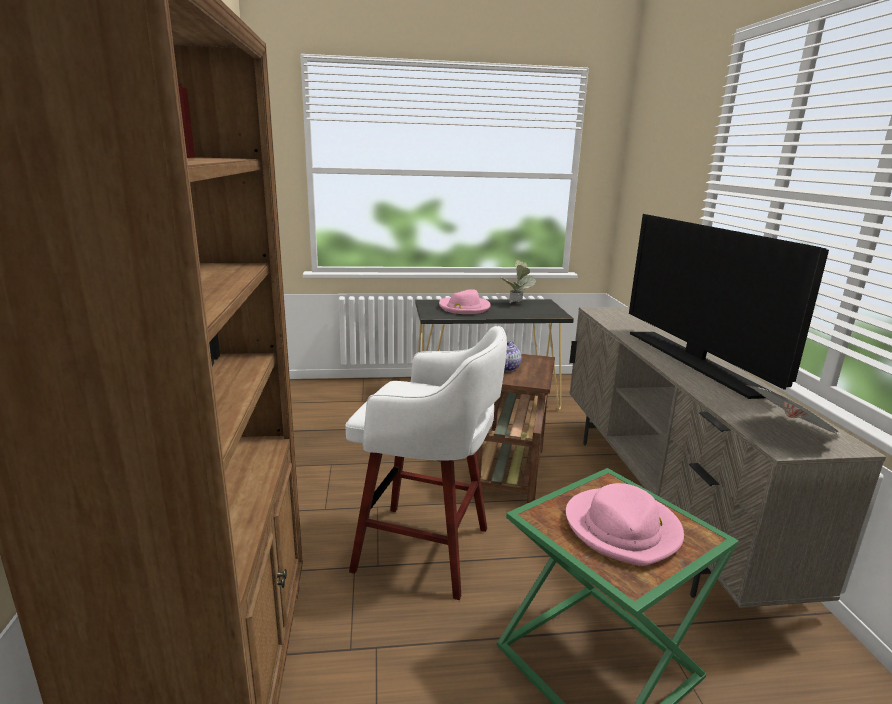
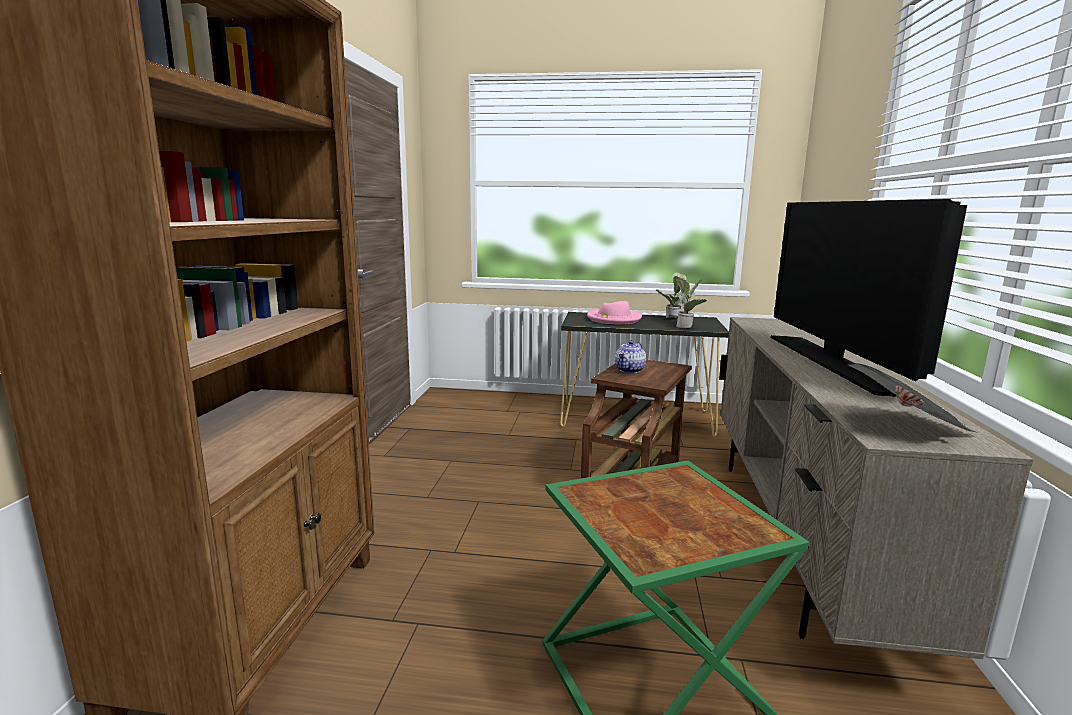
camera: 15 degrees right, 5 degrees down
(427, 550) = (510, 546): white stool -> none
(534, 313) = (687, 327): none -> potted plant
(623, 529) = (668, 513): pink hat -> none

